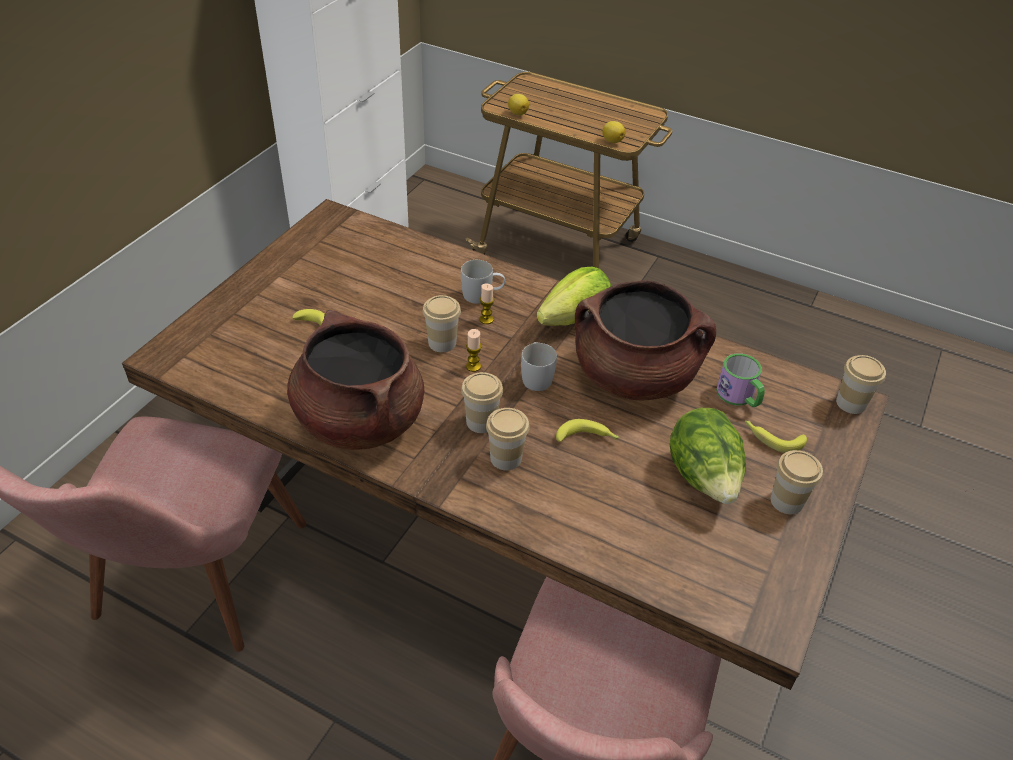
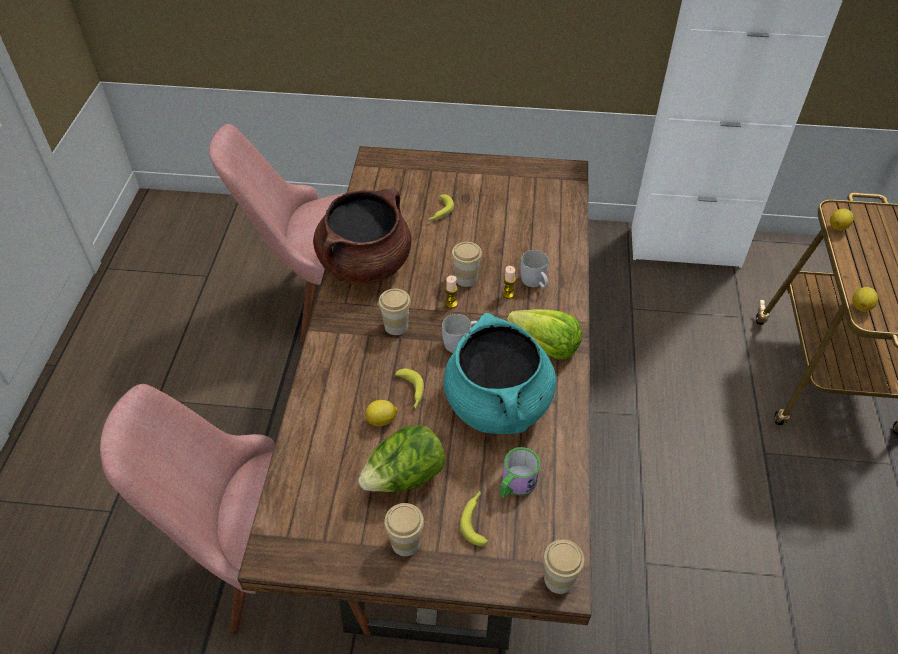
camera: 70 degrees right, 5 degrees up
(506, 458) = (367, 350): cup -> none
(618, 474) = (382, 420): none -> lemon
(634, 376) = (498, 404): brown cooking pot -> turquoise cooking pot

